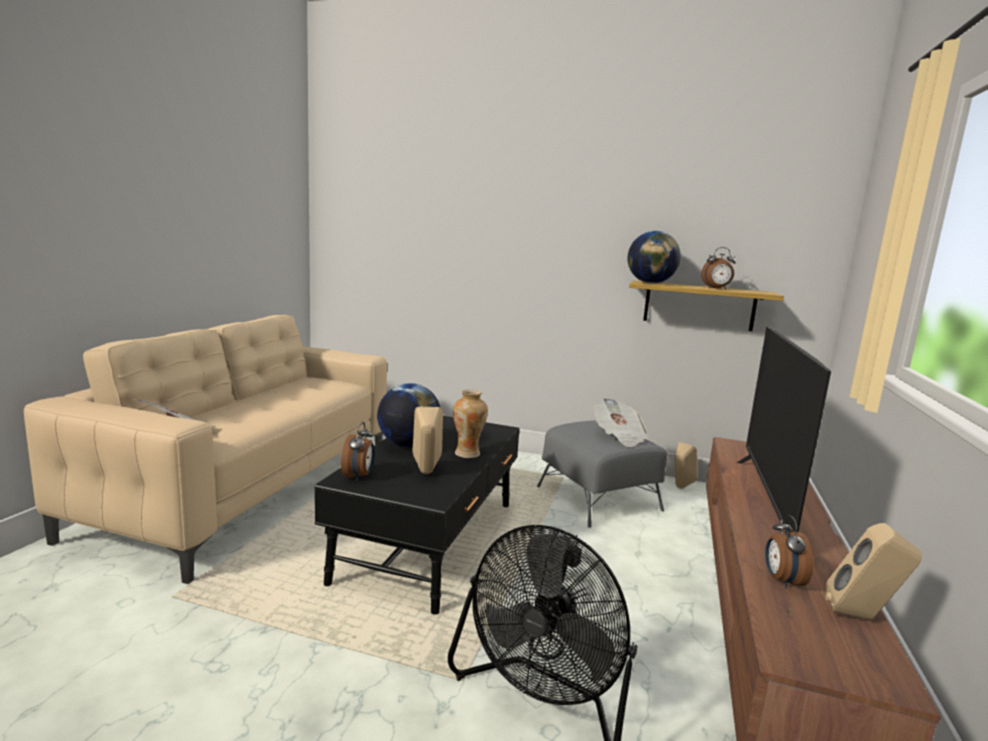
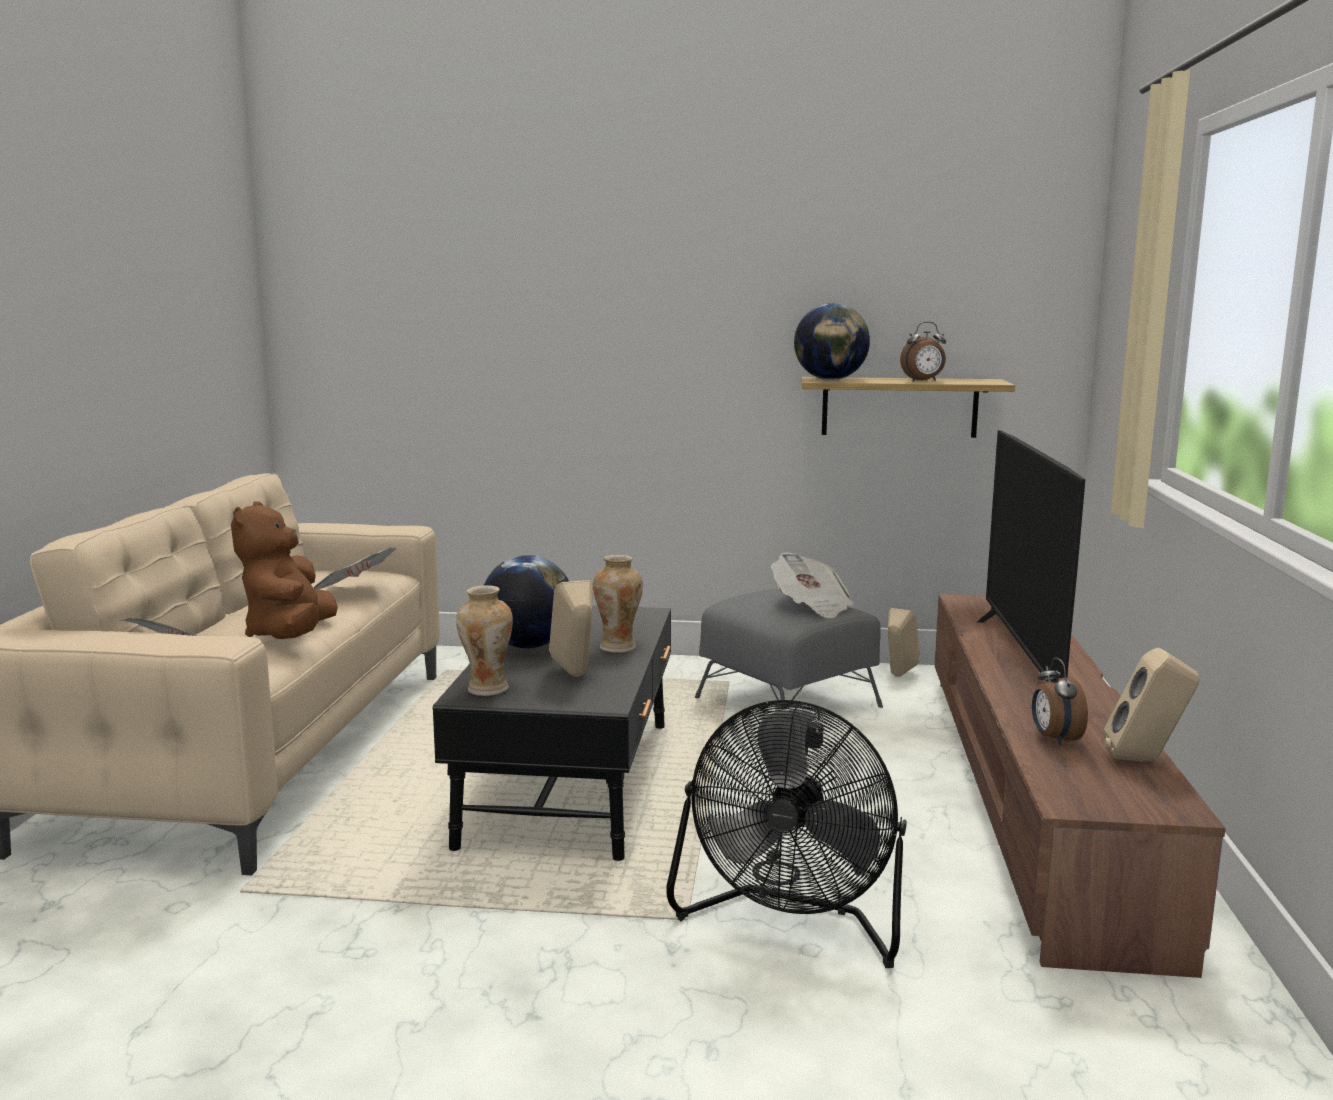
camera: 10 degrees left, 0 degrees up
(258, 420) = (290, 636): none -> brown plush toy
(320, 394) = (353, 592): none -> newspaper
(359, 476) = (486, 689): alarm clock -> vase

